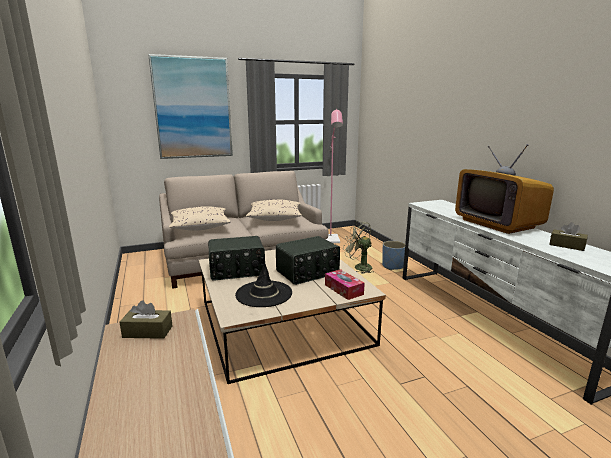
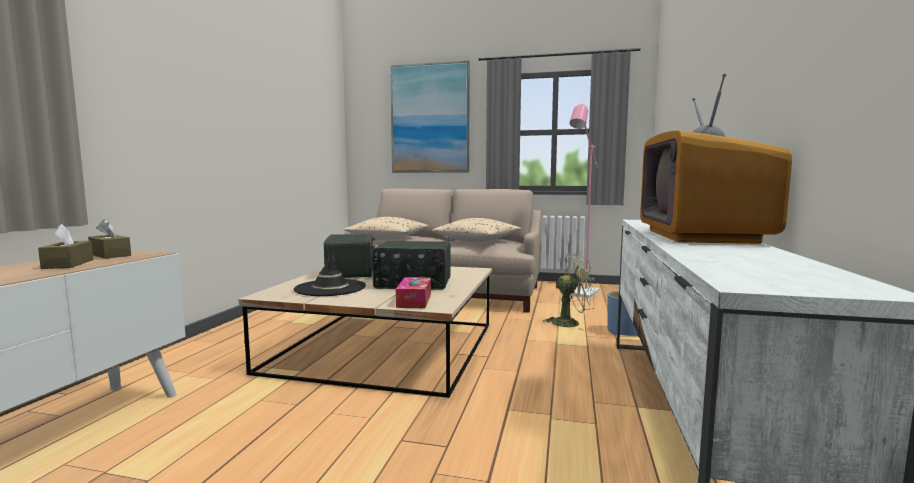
camera: 35 degrees right, 10 degrees down
(237, 271) = (351, 272): radio -> radio turned 120 degrees counterclockwise
(359, 267) = (571, 323): green fan -> green fan turned 105 degrees clockwise
(567, 245) = (756, 258): brown tissue box -> brown tissue box (68, 264)

